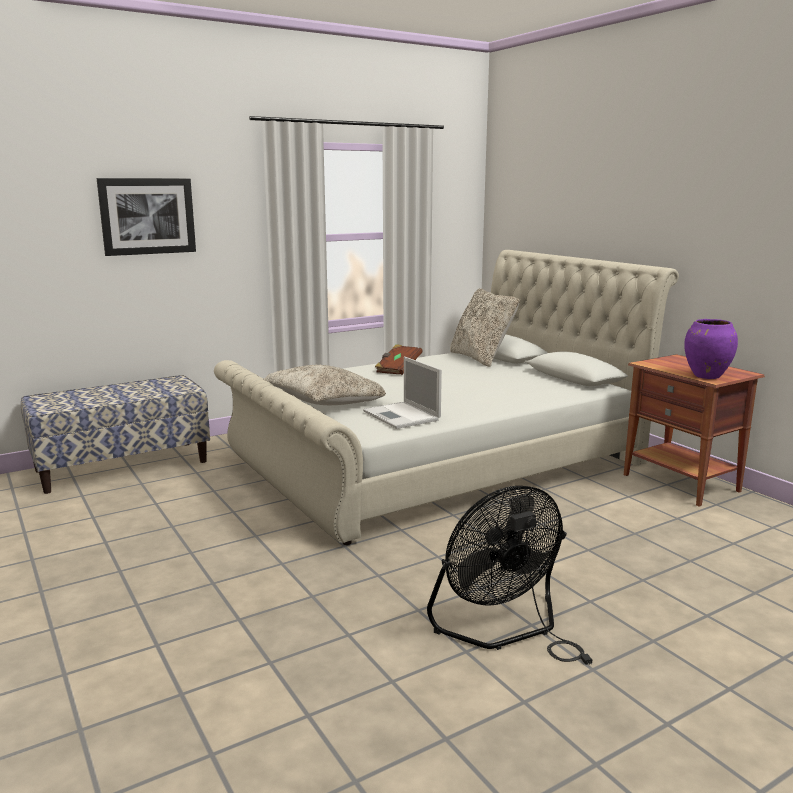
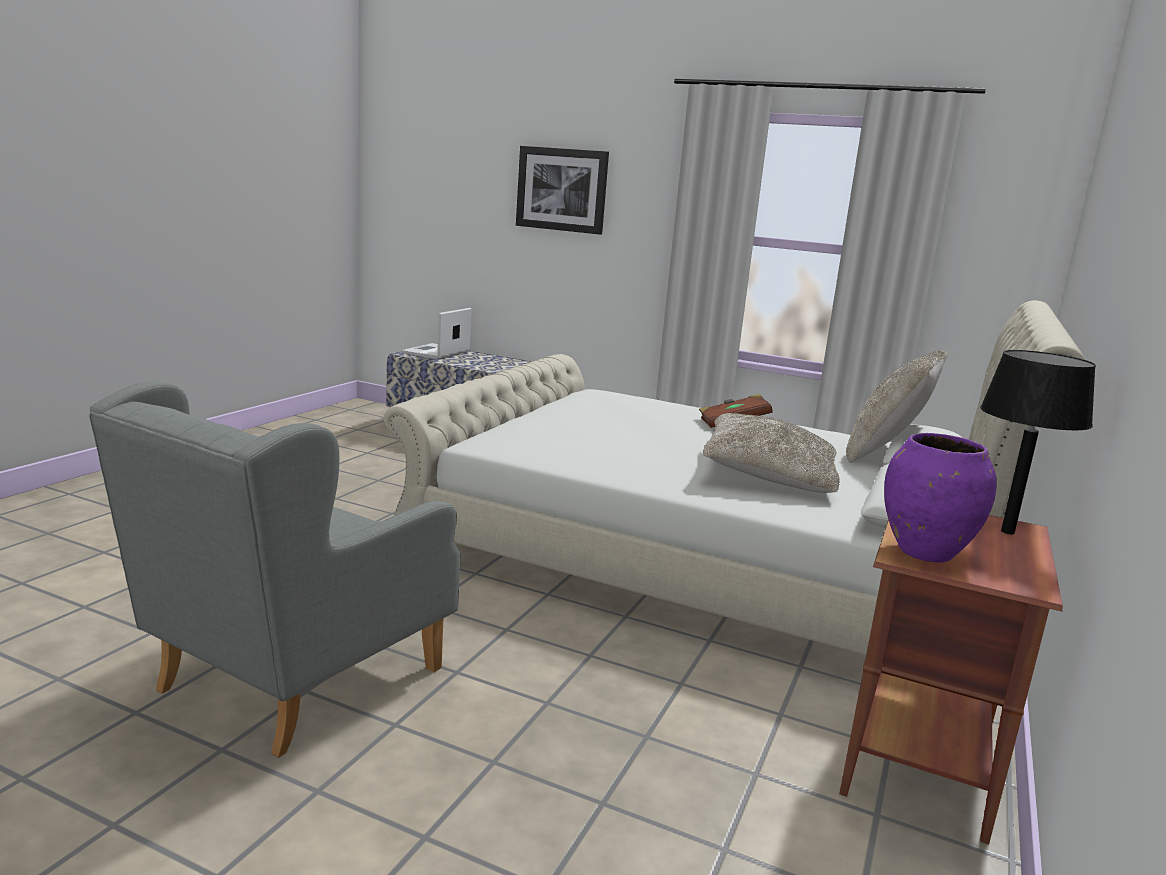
camera: 55 degrees right, 0 degrees up
(325, 402) = (552, 415): beige pillow -> beige pillow (769, 475)
(402, 416) = (554, 447): laptop -> laptop (435, 352)
(514, 628) = (290, 680): black fan -> grey armchair
(682, 360) = (1007, 531): none -> black table lamp

